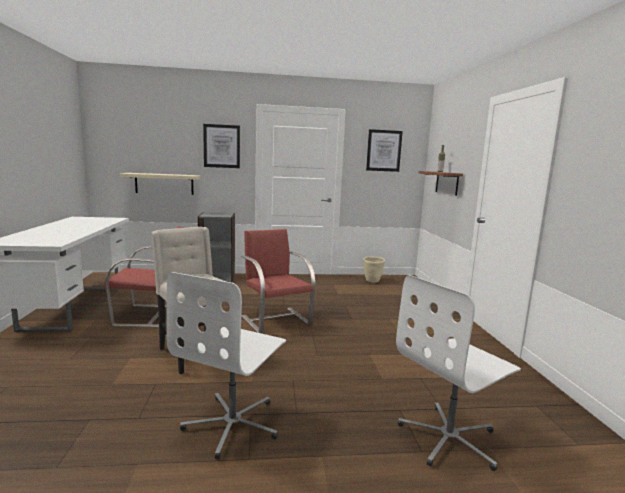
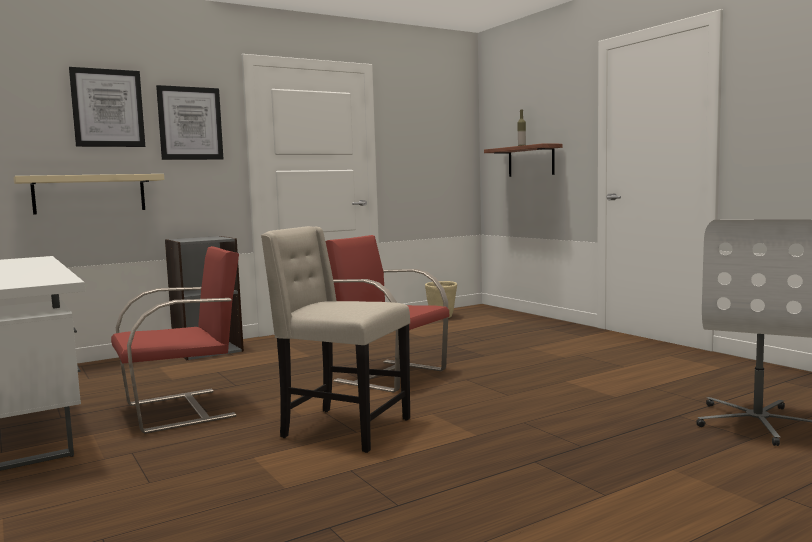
camera: 25 degrees left, 5 degrees down
(233, 424) = (531, 475): white office chair -> none
(383, 150) = (427, 125): picture -> picture (108, 108)

